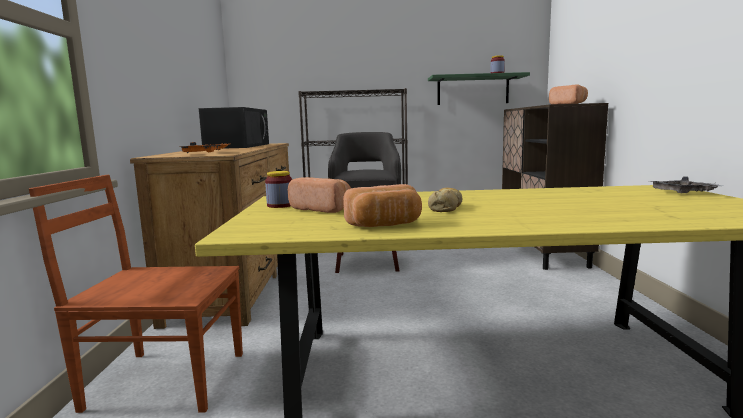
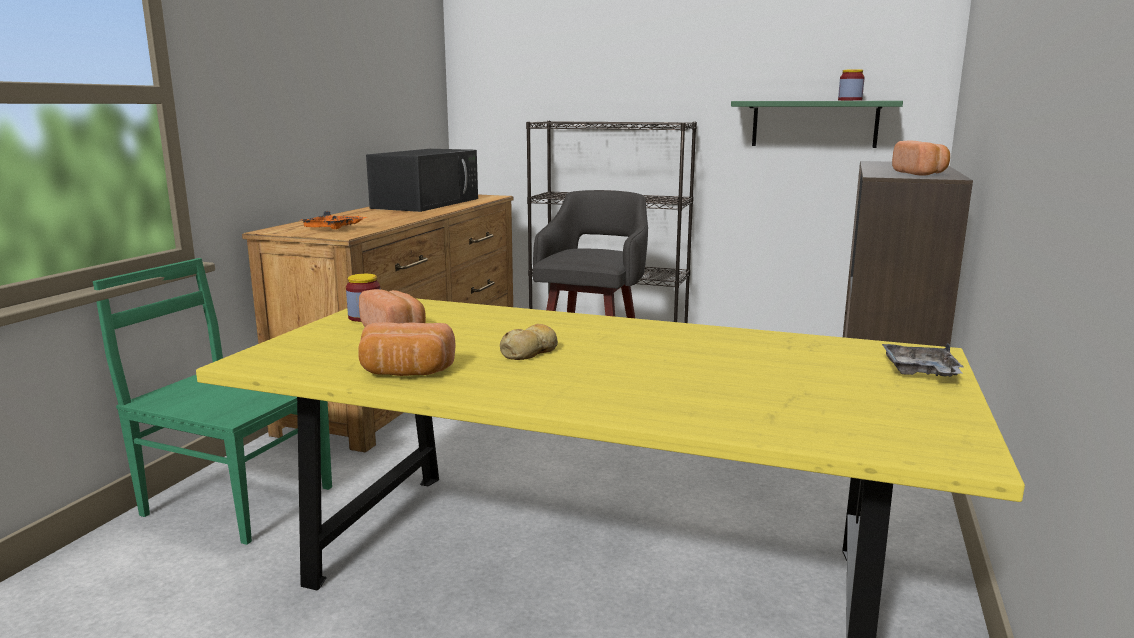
camera: 20 degrees right, 5 degrees up
(163, 380) = (235, 499): brown chair -> green chair

